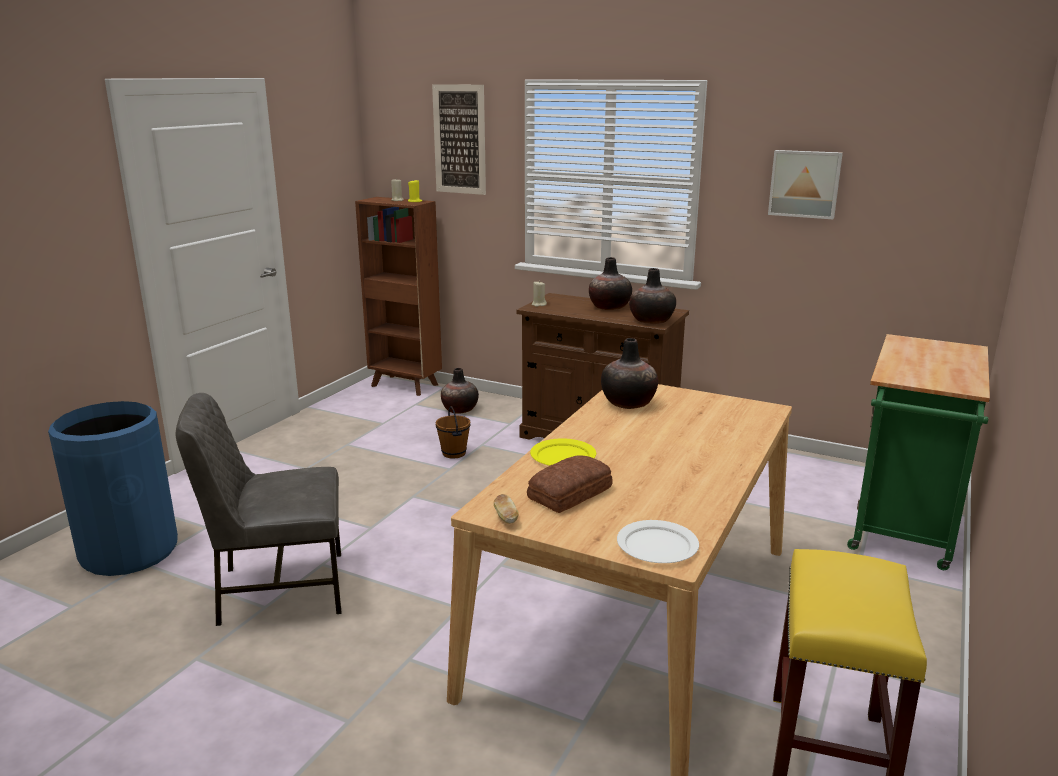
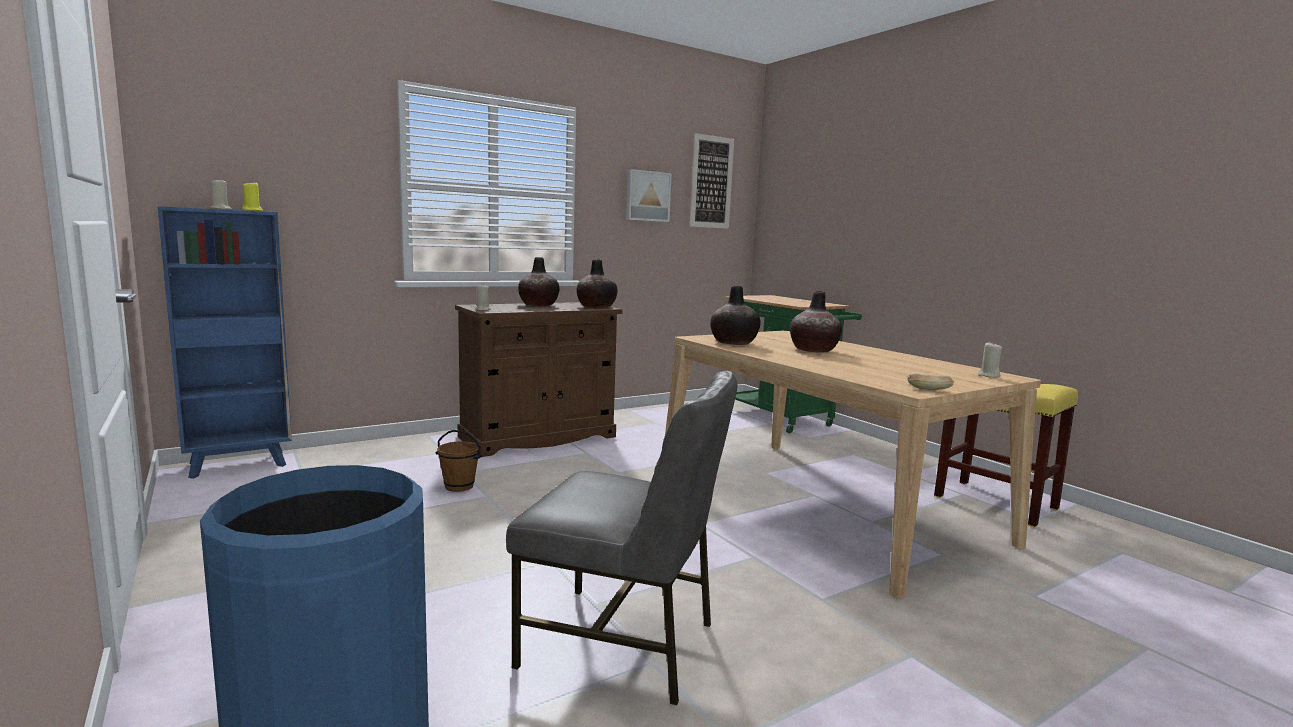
camera: 60 degrees left, 10 degrees down
(279, 589) = (622, 644): grey chair -> grey chair turned 90 degrees counterclockwise
(405, 386) = (240, 464): brown bookcase -> blue bookcase
(459, 139) = (307, 138): picture -> picture (711, 182)
(459, 409) = (366, 460): vase -> vase (813, 350)
(563, 456) = (822, 365): yellow plate -> none
(572, 493) = (893, 374): bread -> none
(658, 545) = (988, 376): white plate -> beige candle

